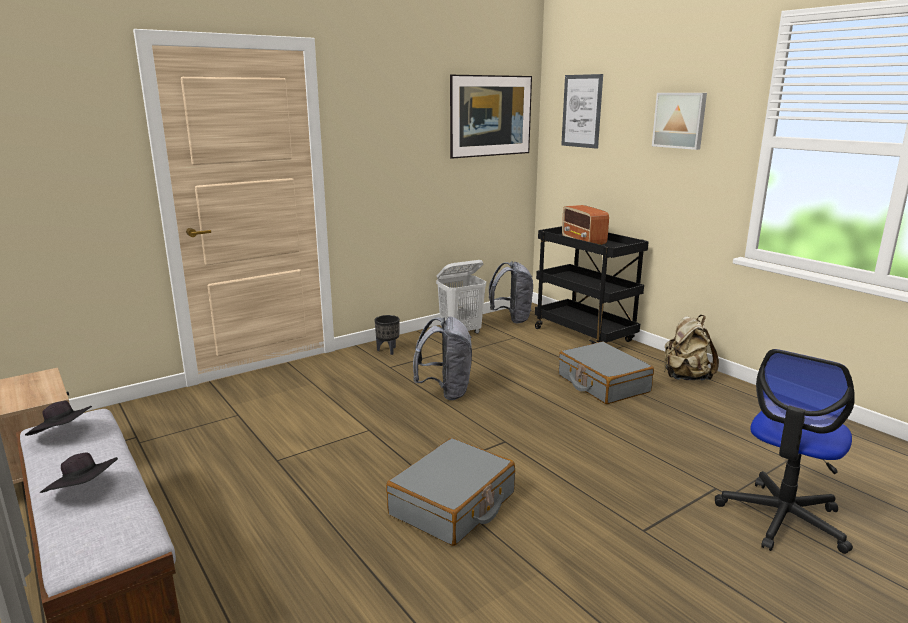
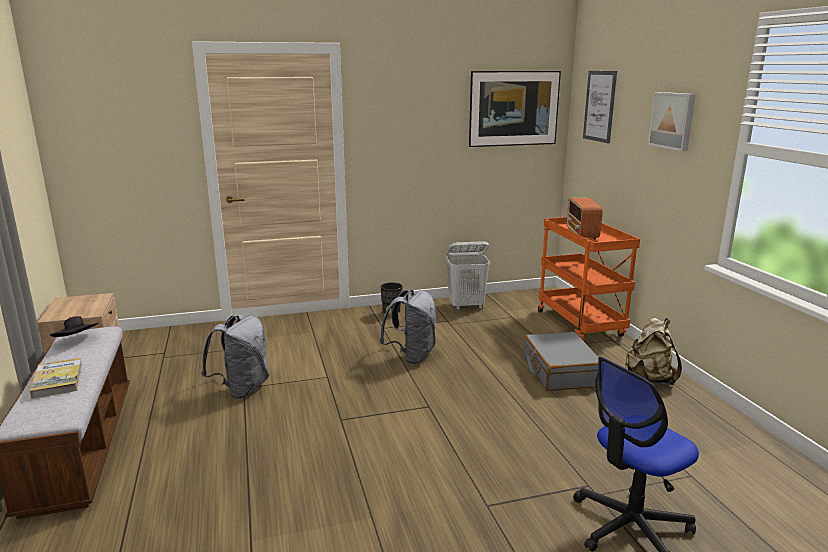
camera: 20 degrees right, 0 degrees up
(85, 492) = (58, 380): black hat -> book
(453, 504) = (345, 448): grey suitcase -> none
(511, 319) = (522, 300): grey backpack -> grey backpack (242, 389)
(585, 336) = (581, 324): black cart -> orange cart

